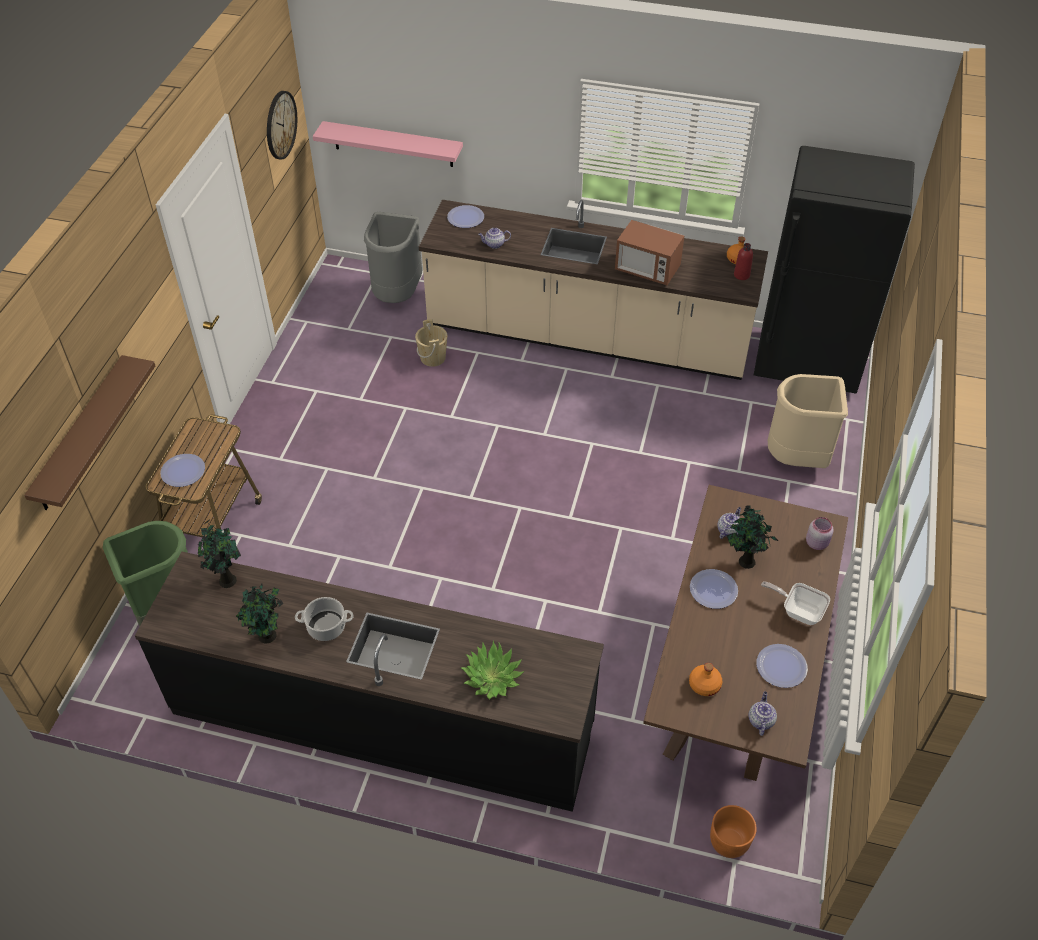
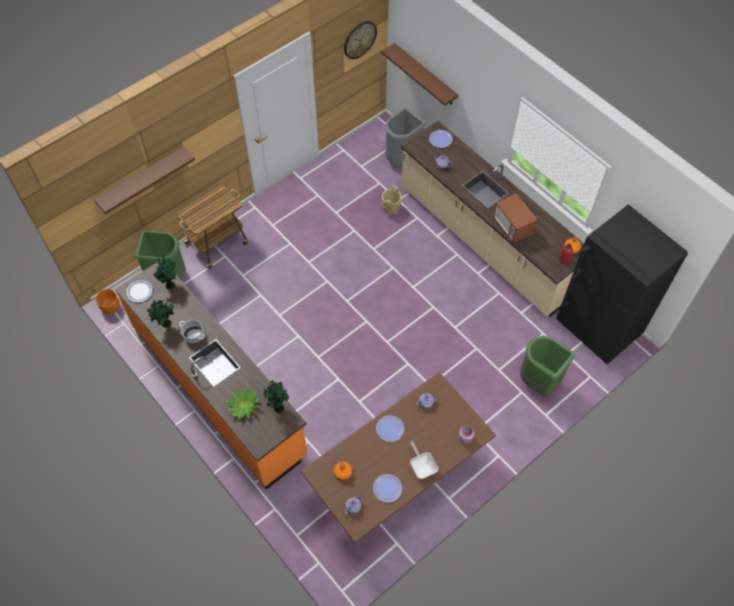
camera: 35 degrees right, 10 degrees up
(183, 471) = (200, 213): plate -> plate (139, 291)
(382, 719) = (219, 390): black counter -> orange counter
(393, 144) = (425, 75): pink shelf -> brown shelf
(728, 841) = (324, 552): orange planter -> orange planter (110, 307)
(745, 561) = (419, 424): potted plant -> potted plant (278, 407)
(797, 459) = (538, 382): beige trash can -> green trash can

